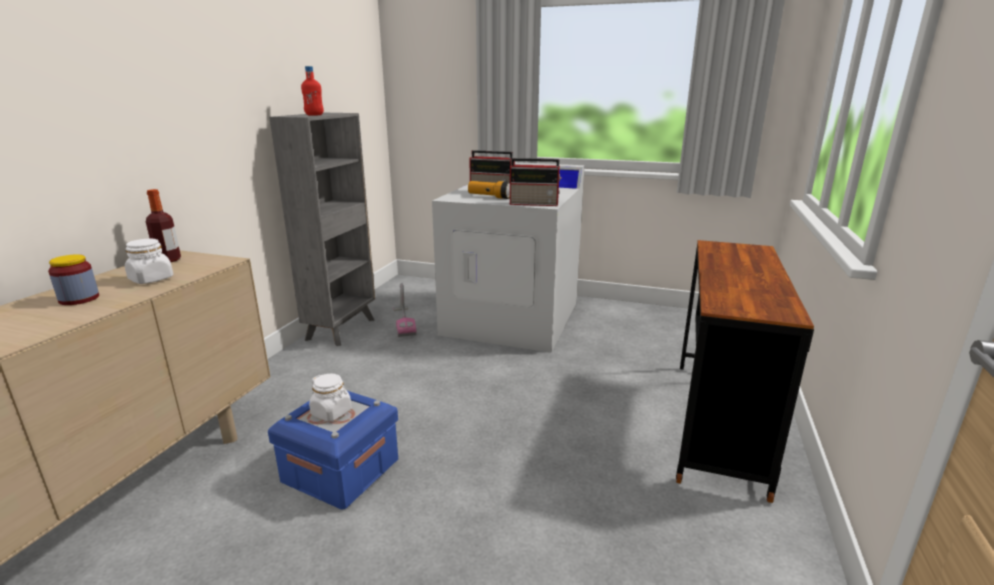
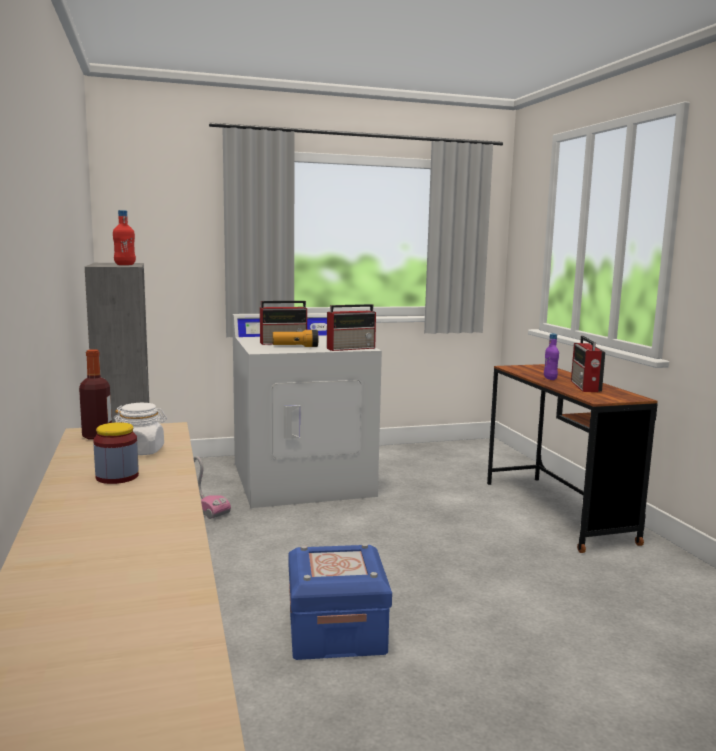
camera: 35 degrees left, 10 degrees down
(331, 412) = (336, 564): white jar -> none
(727, 267) = (550, 378): none -> purple bottle
(749, 285) = (585, 386): none -> radio

